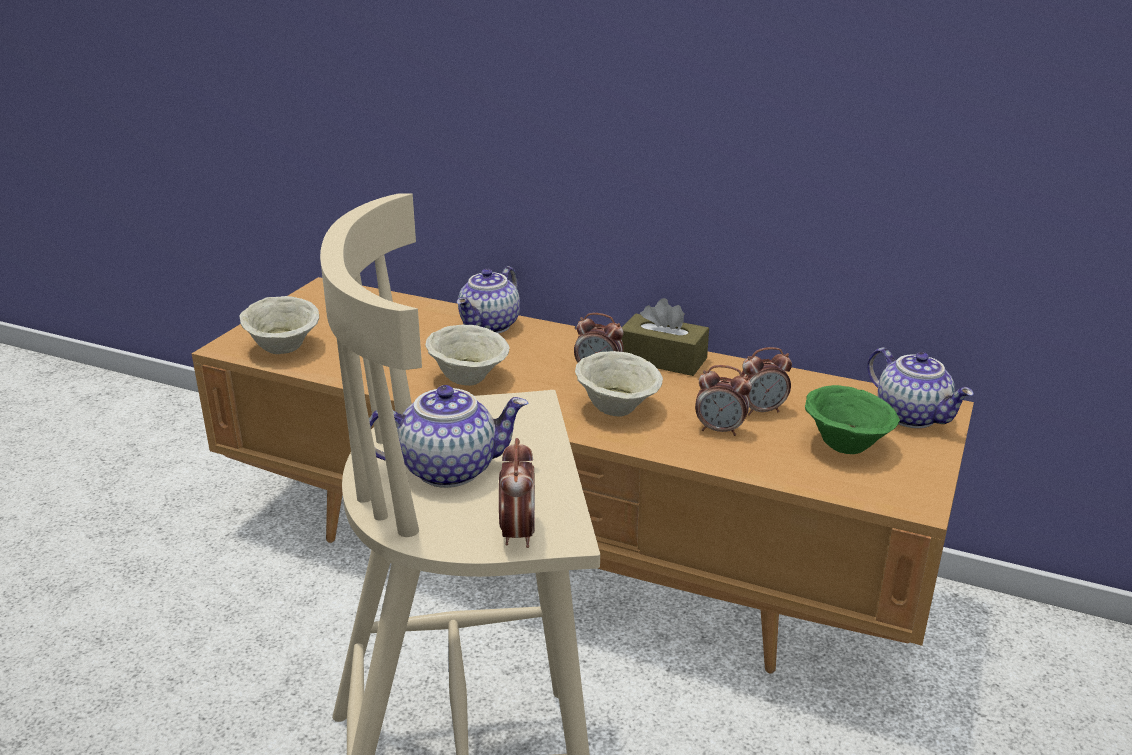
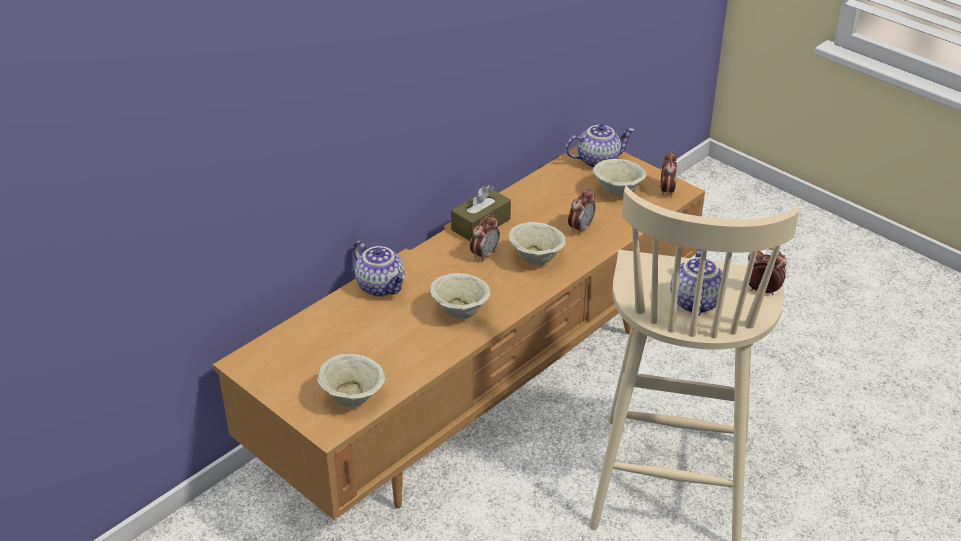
camera: 70 degrees left, 10 degrees up
(761, 410) = (566, 207): alarm clock -> alarm clock (667, 190)
(844, 445) = (617, 192): green bowl -> beige bowl

